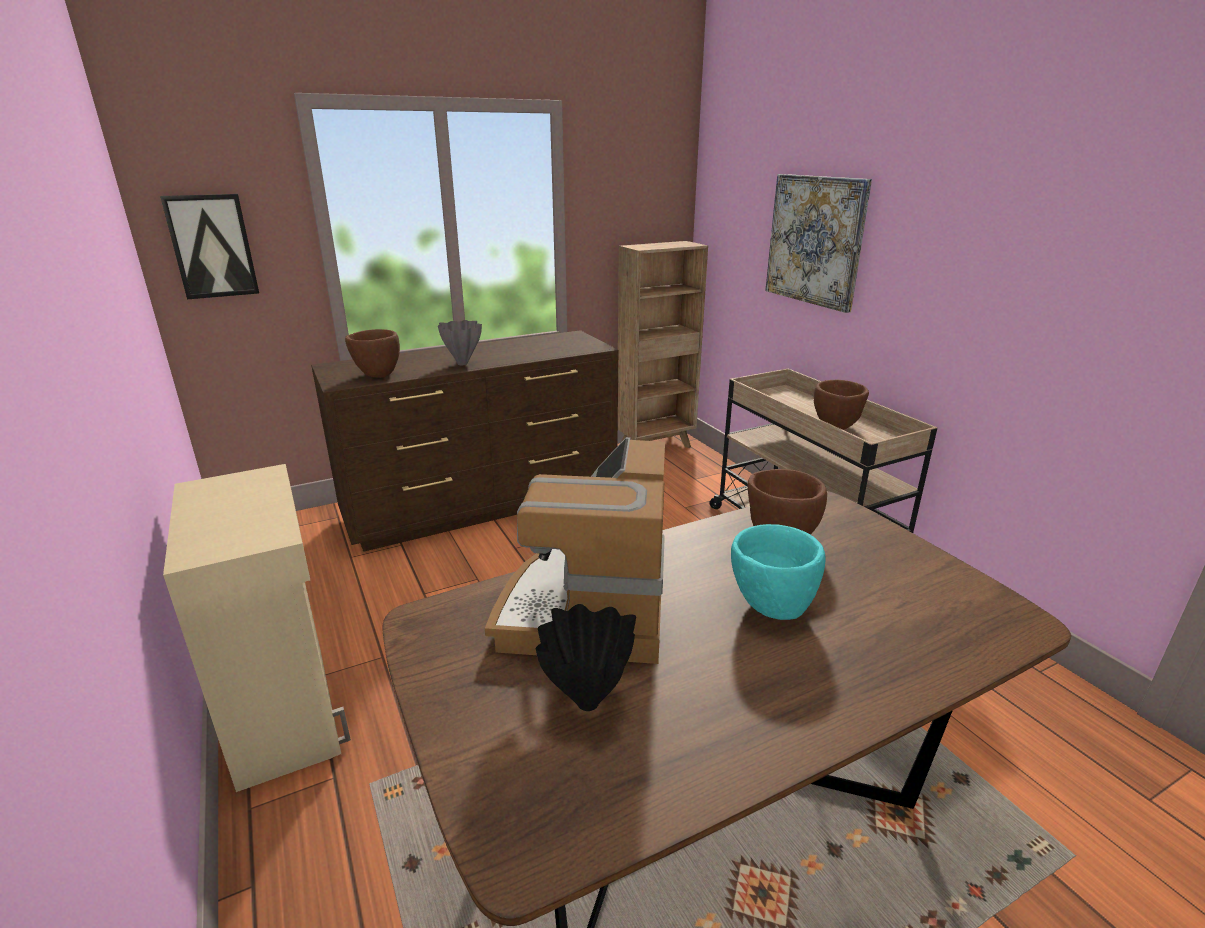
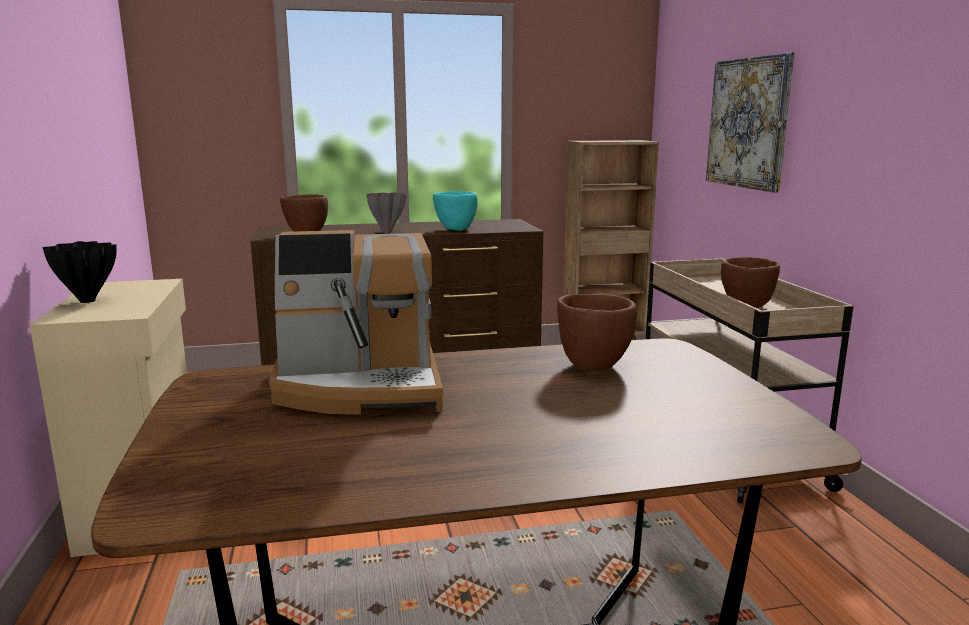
camera: 15 degrees right, 10 degrees down
(212, 246) = (192, 120): picture -> none
(586, 703) = (297, 440): black vase -> black vase (86, 301)
(589, 606) = (360, 386): coffee machine -> coffee machine turned 120 degrees counterclockwise
(770, 607) = (535, 405): turquoise bowl -> turquoise bowl (455, 229)

